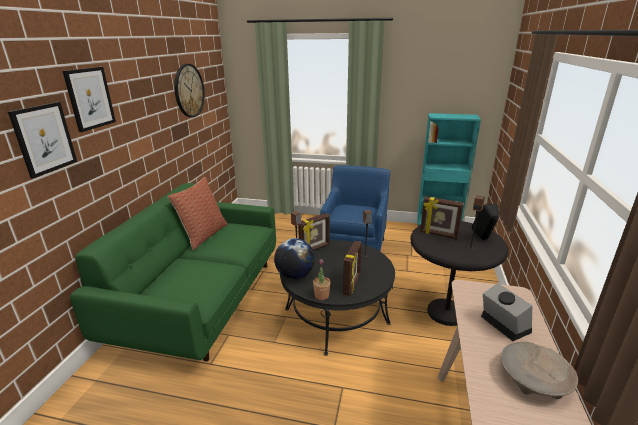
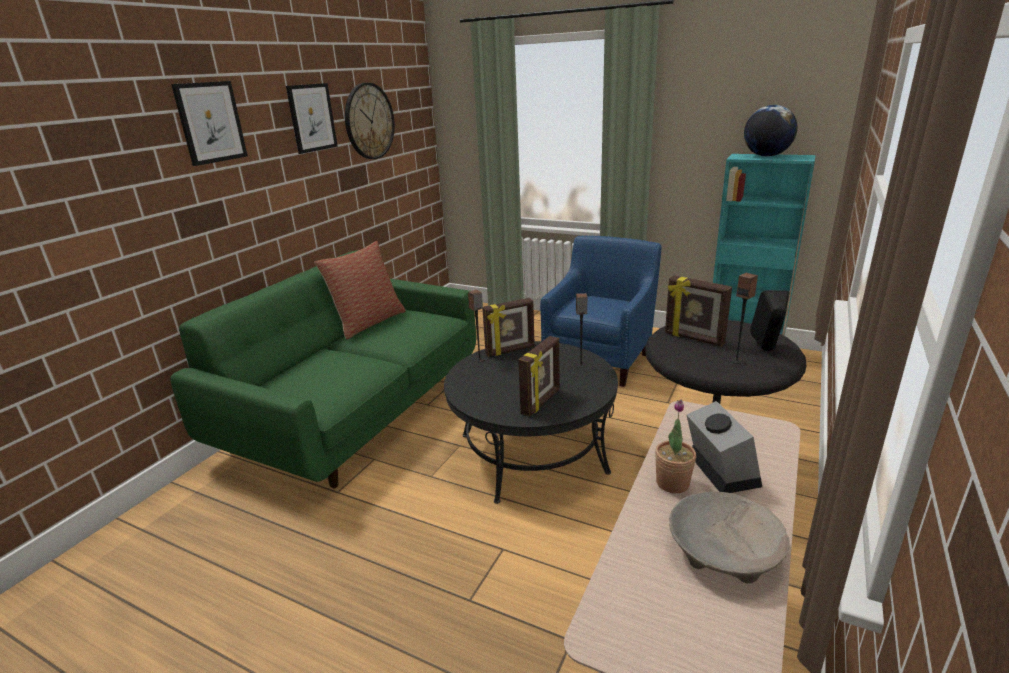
camera: 15 degrees right, 0 degrees up
(44, 138) = (142, 170): picture -> picture (312, 118)
(295, 275) = (465, 382): globe -> globe (766, 156)
(321, 296) = (489, 412): potted plant -> potted plant (672, 483)

